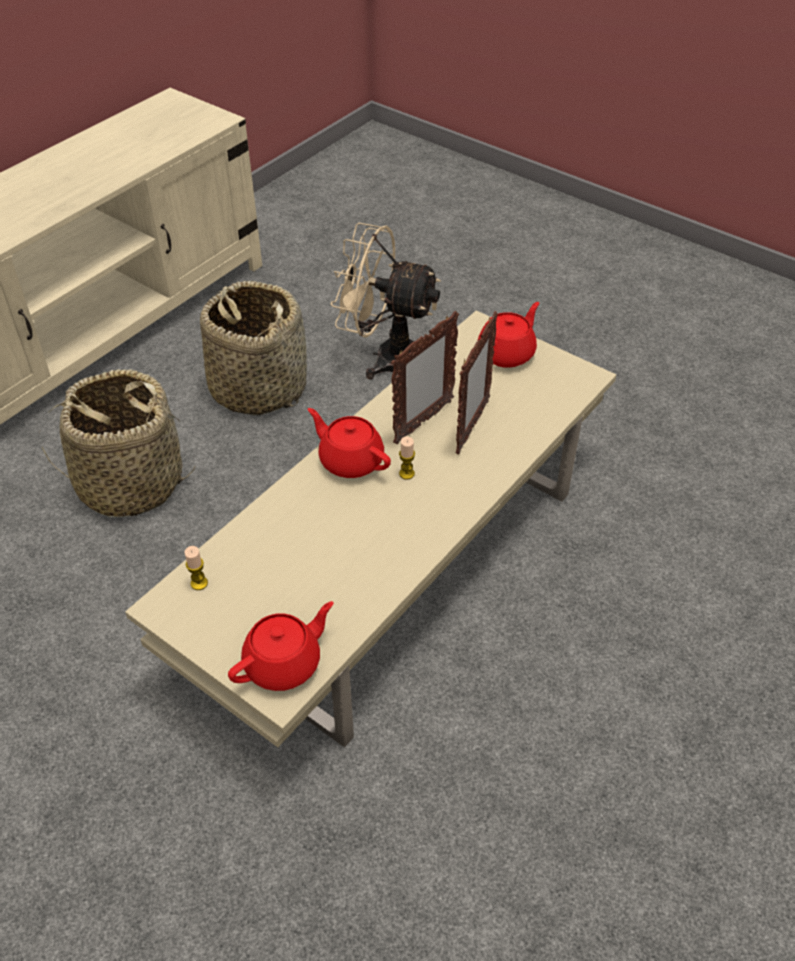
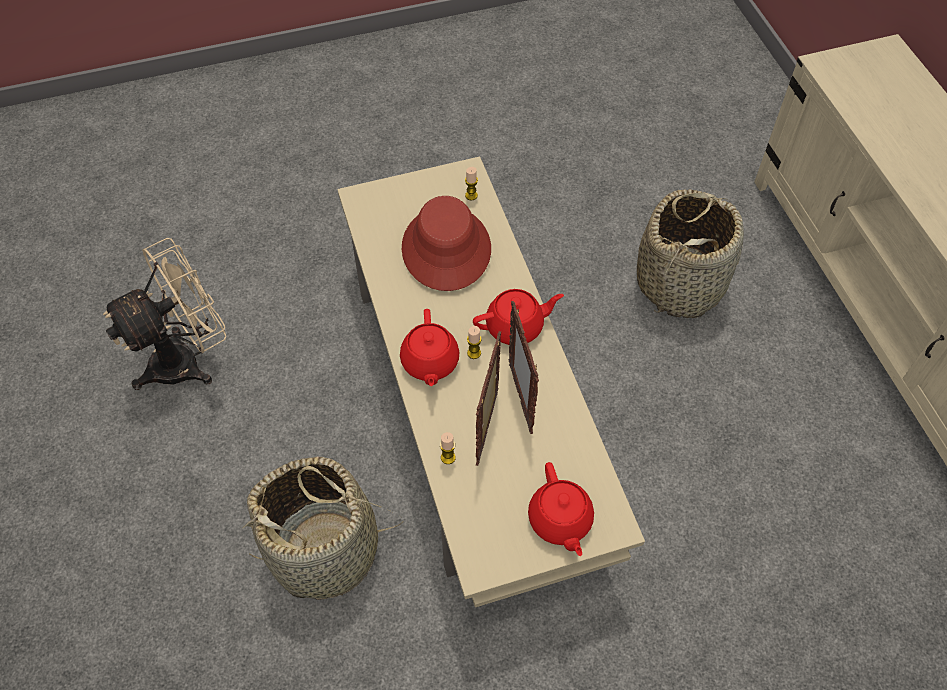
camera: 125 degrees right, 10 degrees up
(258, 387) = (749, 417): basket -> basket (326, 551)
(284, 663) = (376, 208): red teapot -> red teapot (429, 362)
(297, 563) = (445, 249): none -> red hat
(386, 357) = (732, 549): beige fan -> beige fan (187, 359)
(472, 427) = (488, 427): picture frame -> picture frame turned 45 degrees clockwise
(524, 437) = (448, 457): none -> candle

